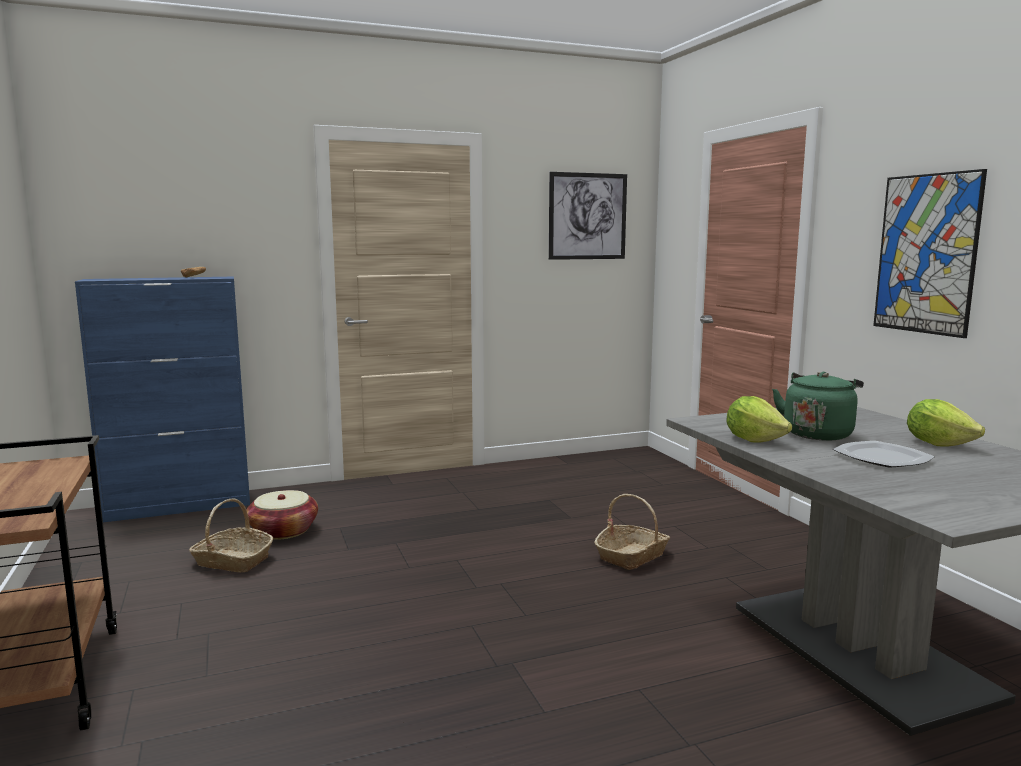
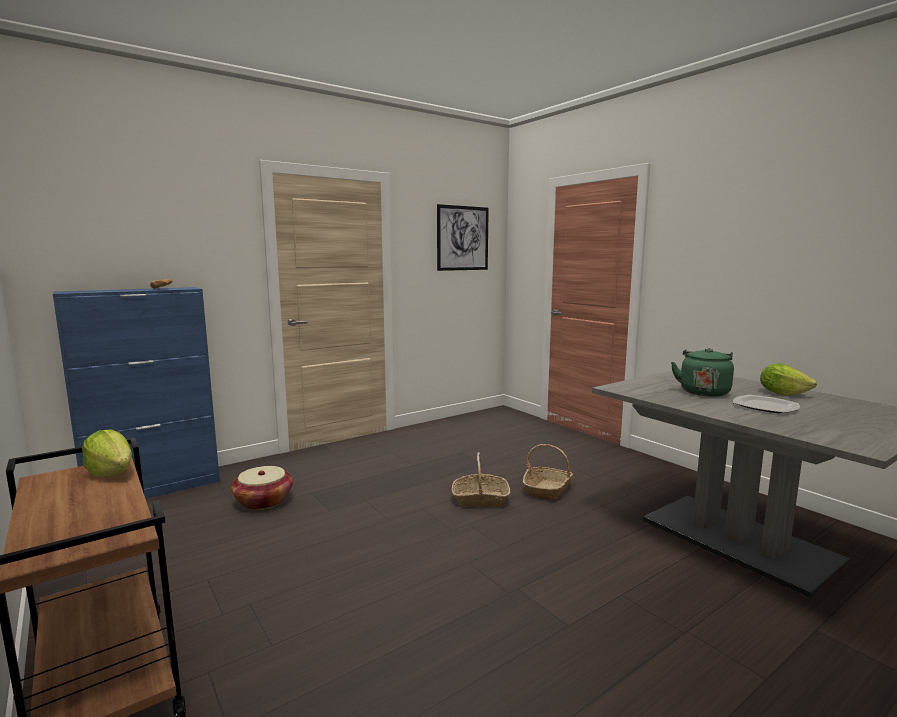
camera: 15 degrees left, 0 degrees up
(232, 561) = (233, 533): basket -> basket (480, 500)
(754, 440) = (671, 399): lettuce -> lettuce (111, 473)
(926, 254) = (738, 265): picture -> none

